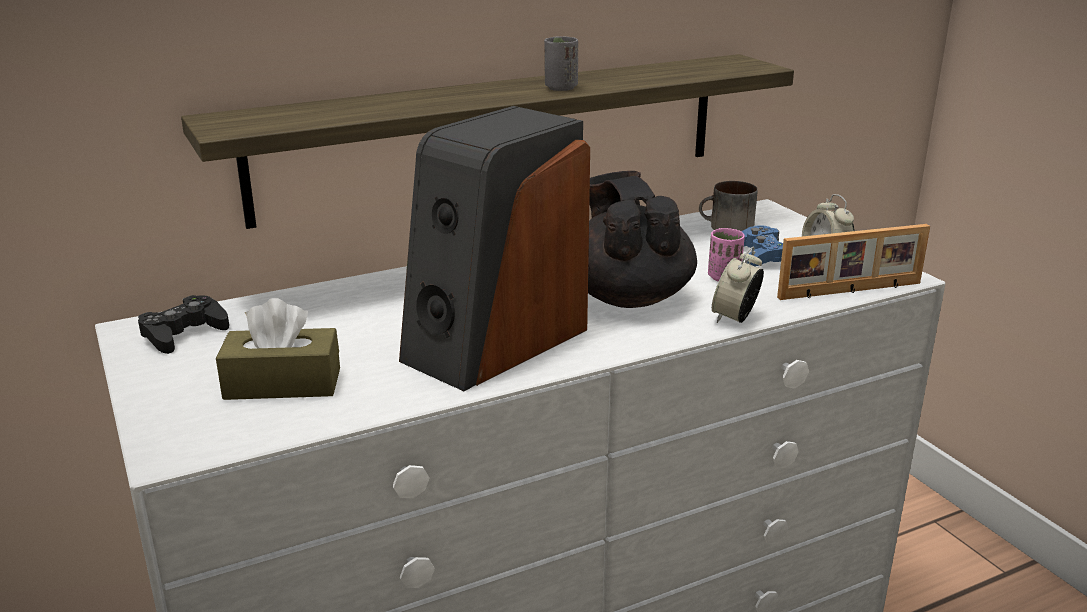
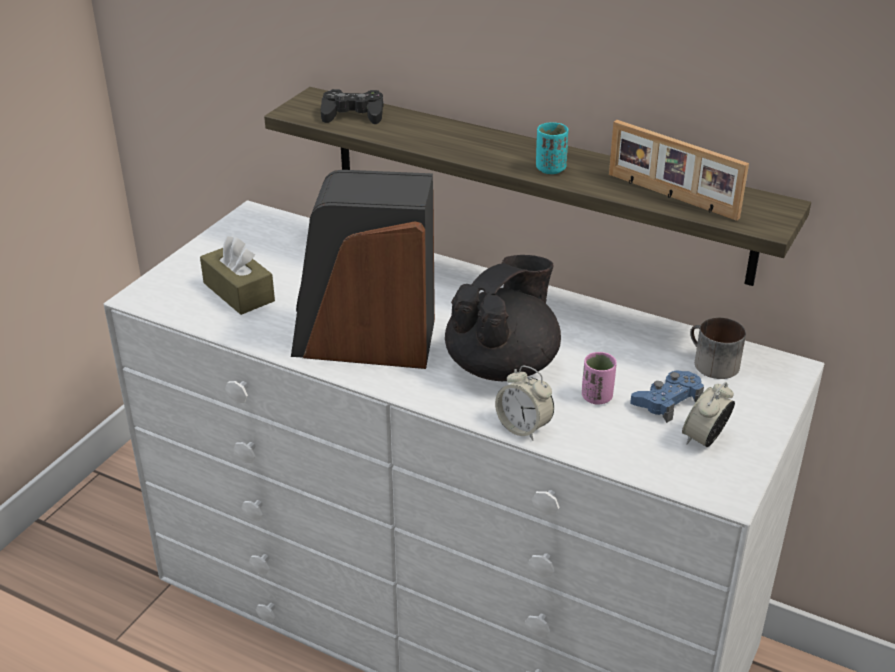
camera: 55 degrees right, 10 degrees up
(183, 333) = (263, 231): black game controller -> black game controller (353, 114)
(561, 88) = (550, 169): grey cup -> turquoise cup
(735, 318) = (523, 427): alarm clock -> alarm clock turned 135 degrees counterclockwise
(851, 291) = (651, 472): picture frame -> picture frame (671, 196)

